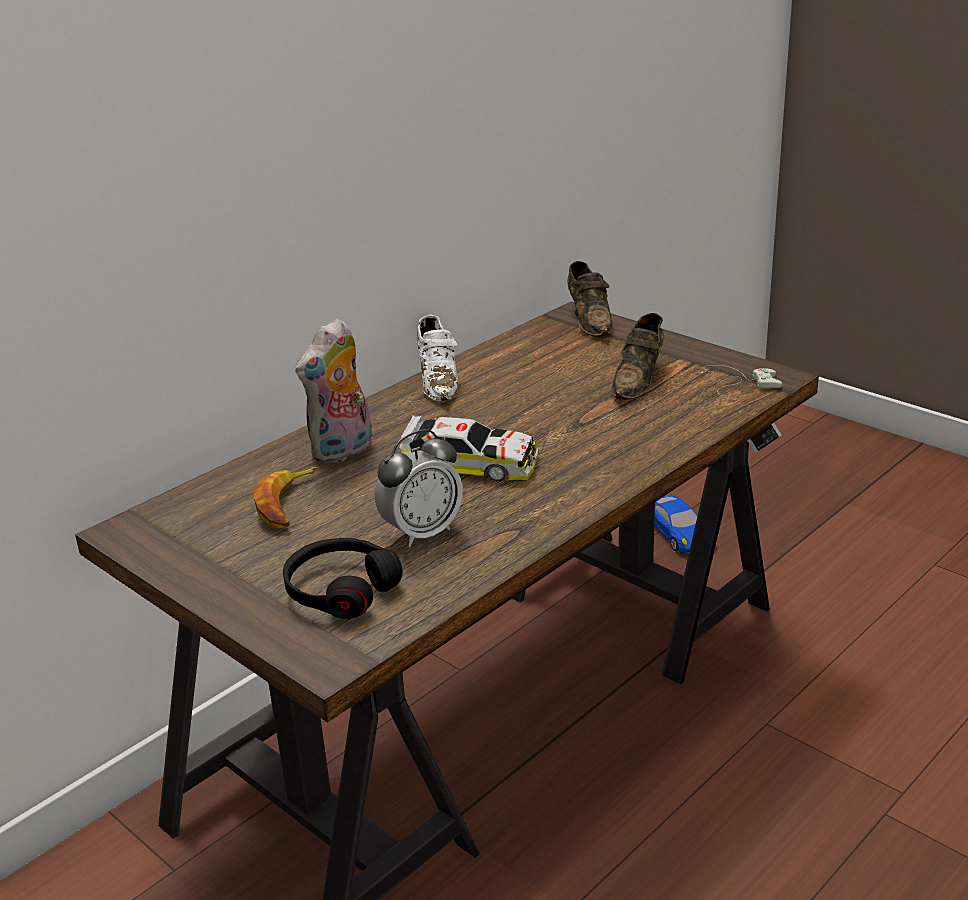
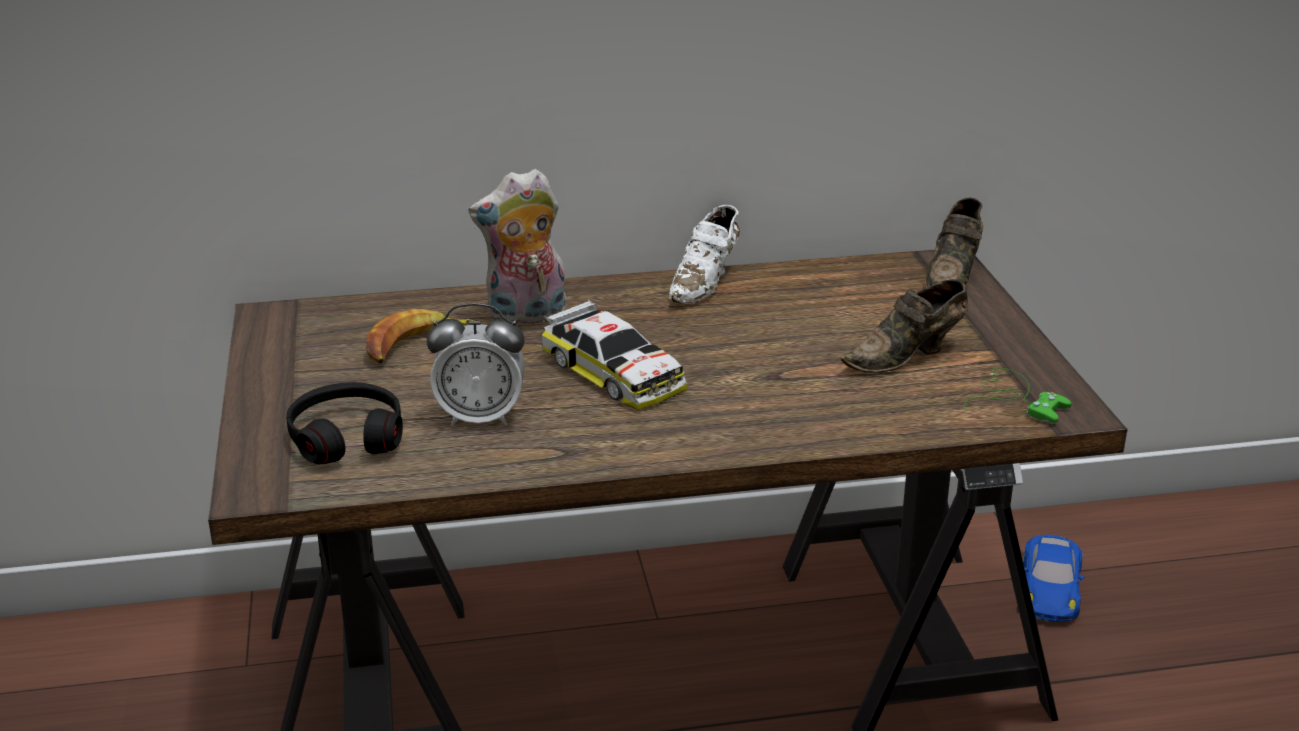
camera: 35 degrees right, 0 degrees up
(737, 381) = (1015, 399): white game controller -> green game controller

